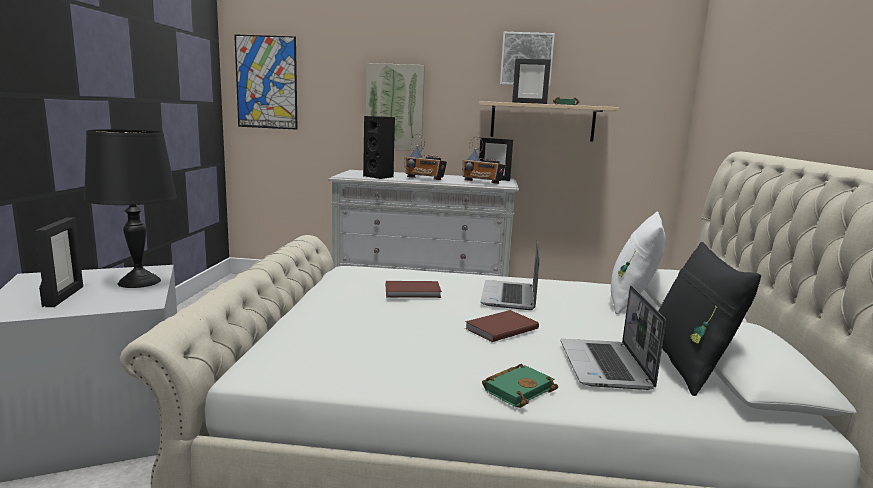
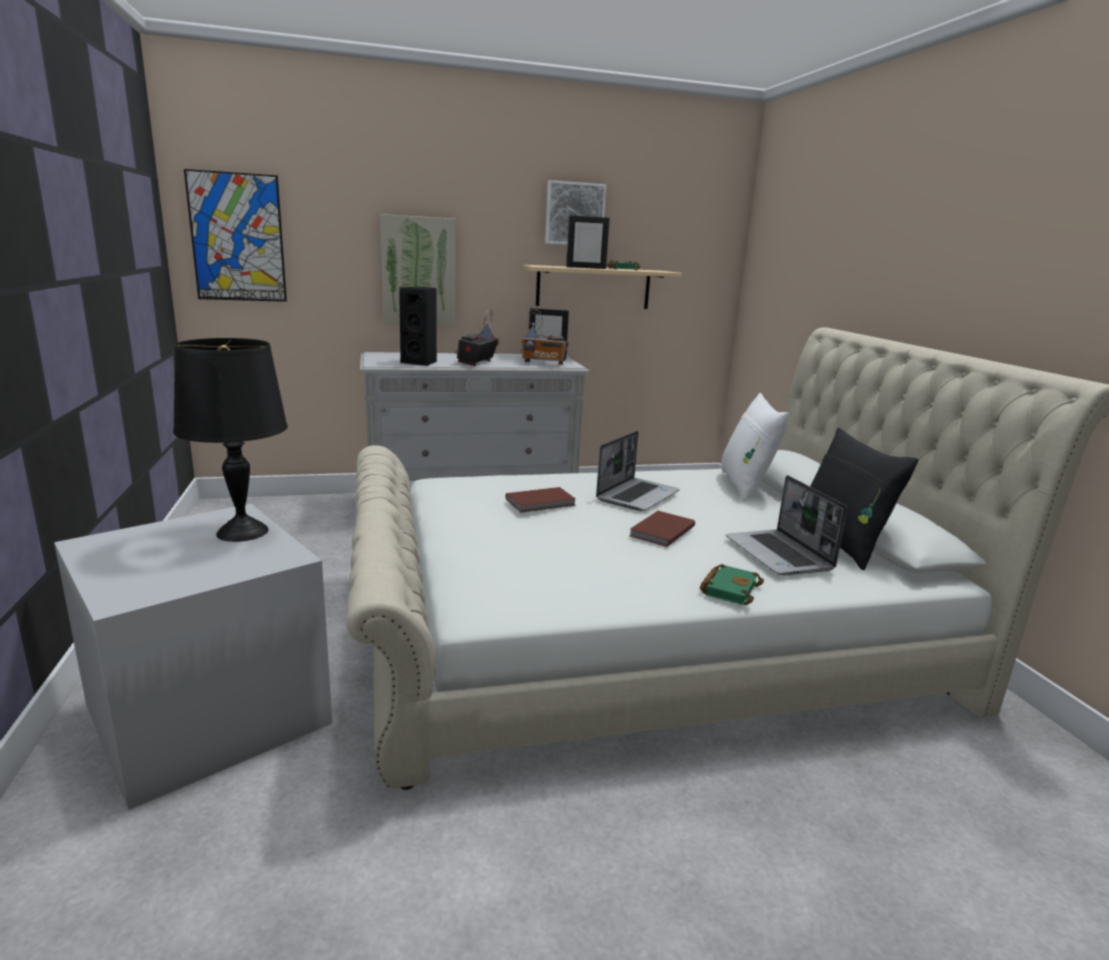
camera: 20 degrees left, 5 degrees up
(63, 296) = (173, 563): picture frame -> none
(424, 179) = (476, 363): radio -> radio turned 105 degrees clockwise
(510, 297) = (637, 495): laptop -> laptop turned 135 degrees counterclockwise

